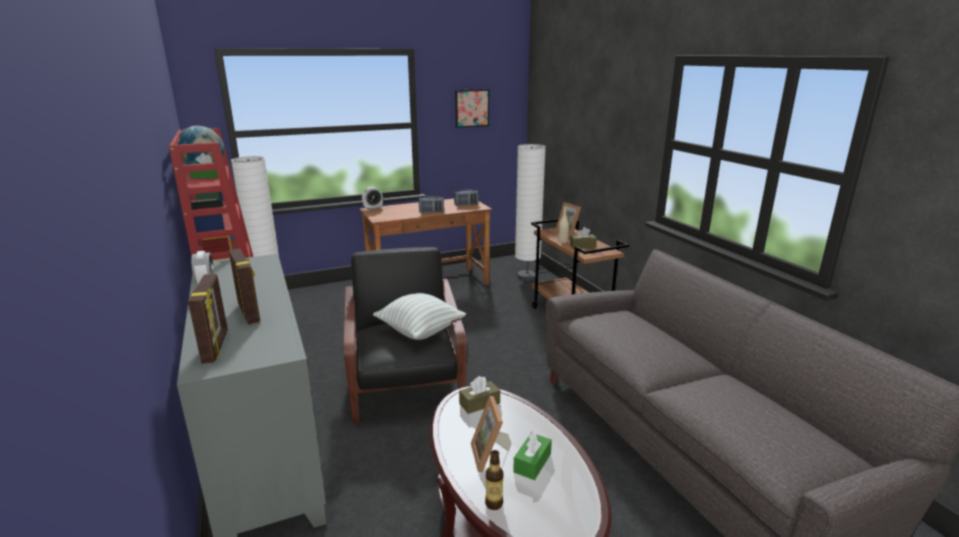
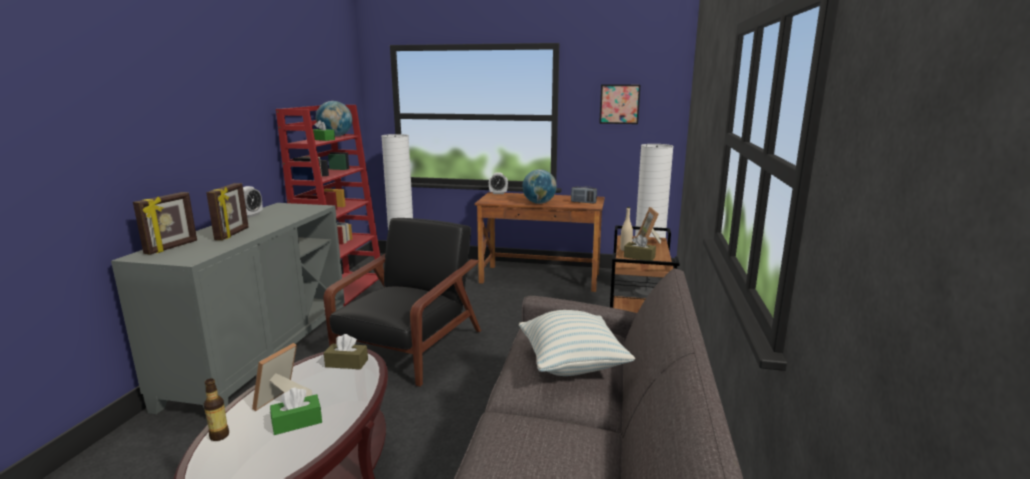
camera: 35 degrees right, 5 degrees down
(420, 331) = (412, 299): pillow -> pillow (572, 365)
(431, 212) = (539, 203): radio -> globe

